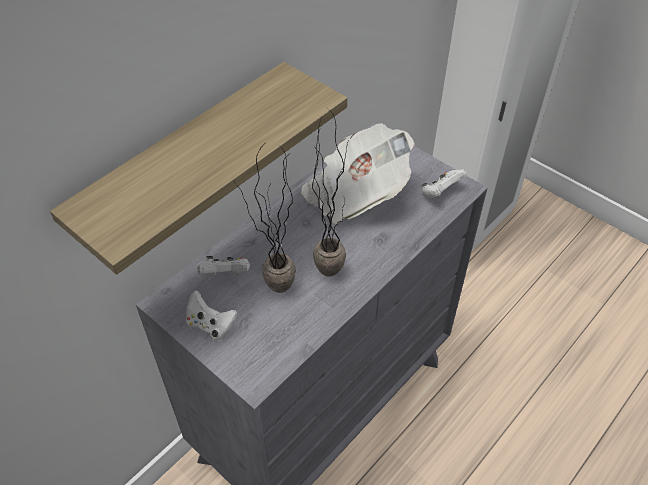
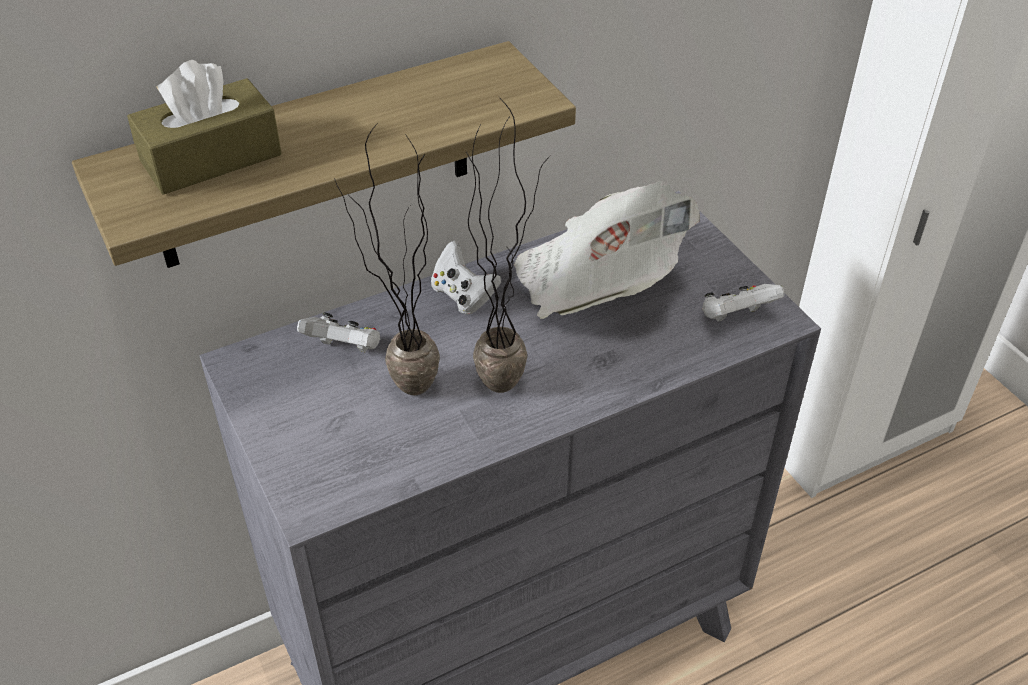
camera: 20 degrees right, 5 degrees down
(143, 185) = (211, 158): none -> brown tissue box
(211, 325) = (287, 413): white game controller -> white game controller (463, 296)

